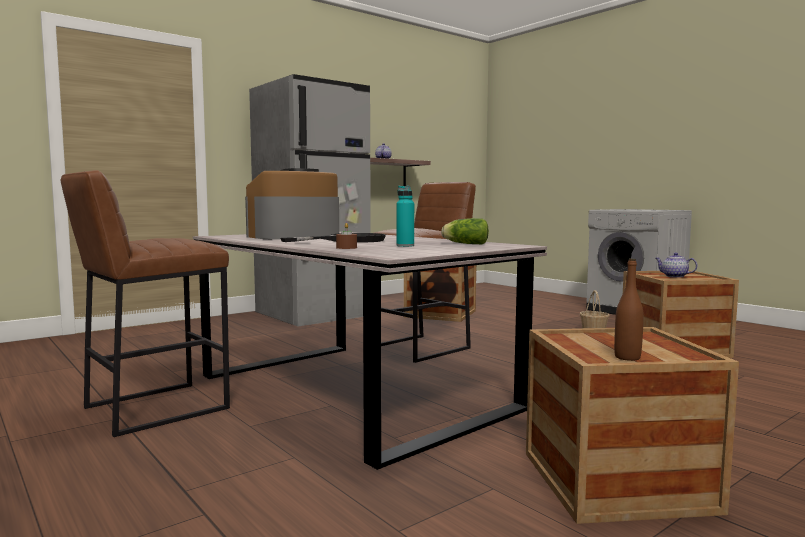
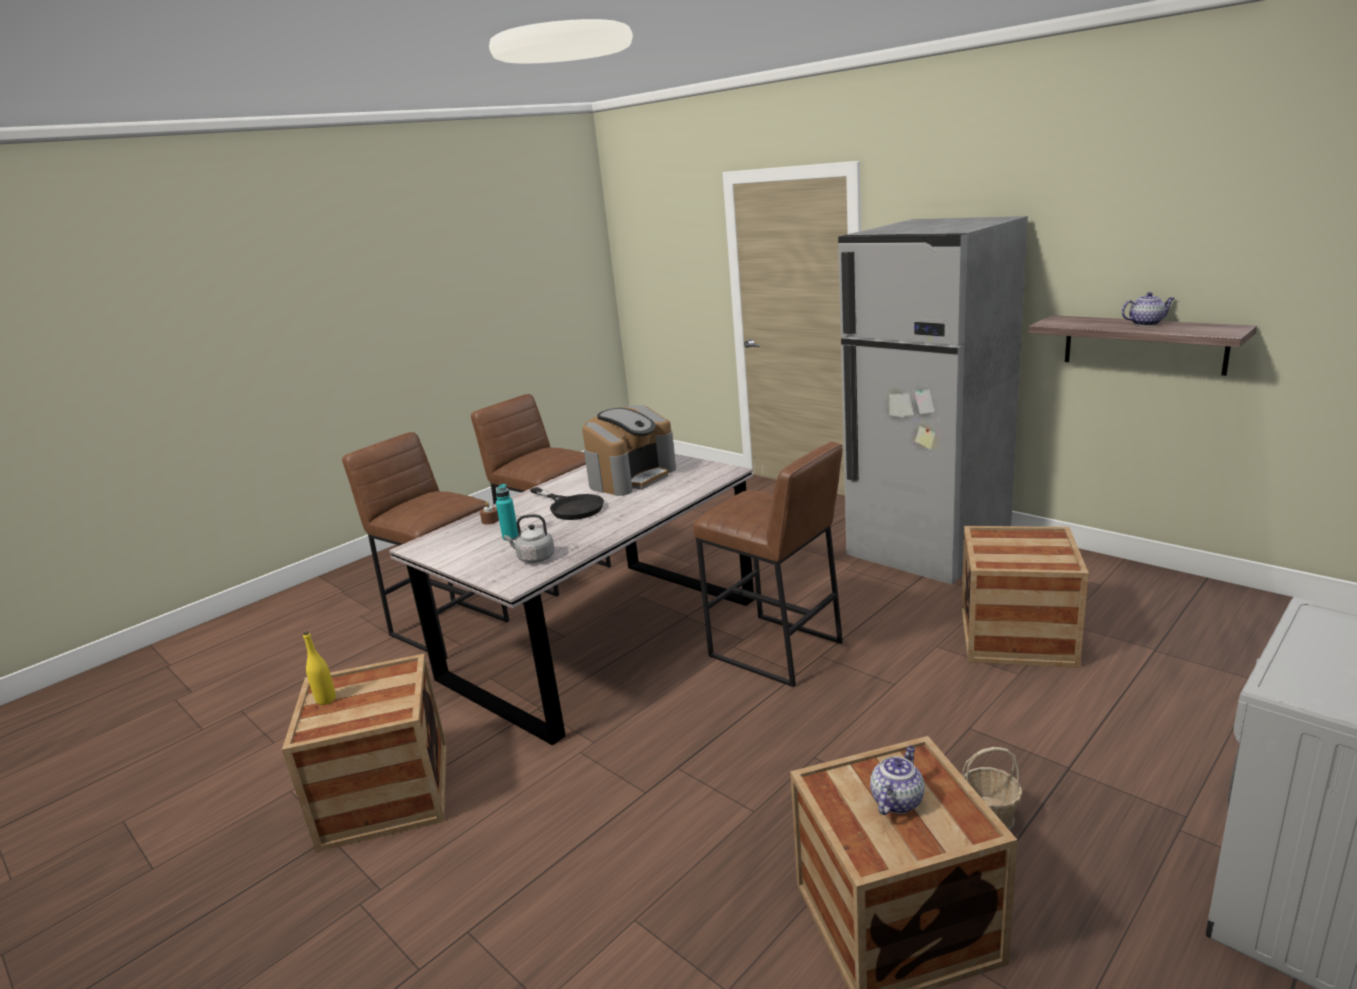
camera: 85 degrees right, 15 degrees up
(230, 468) = (448, 627): none -> brown stool
(295, 236) = (631, 477): coffee machine -> coffee machine turned 90 degrees clockwise
(464, 244) = (534, 558): lettuce -> grey kettle
(627, 357) = (326, 699): brown bottle -> yellow bottle

